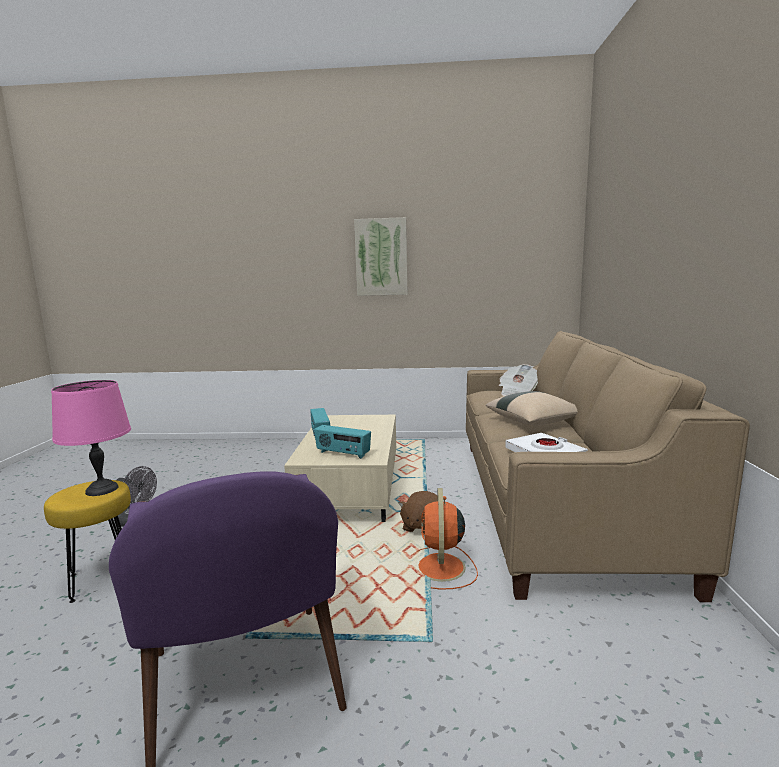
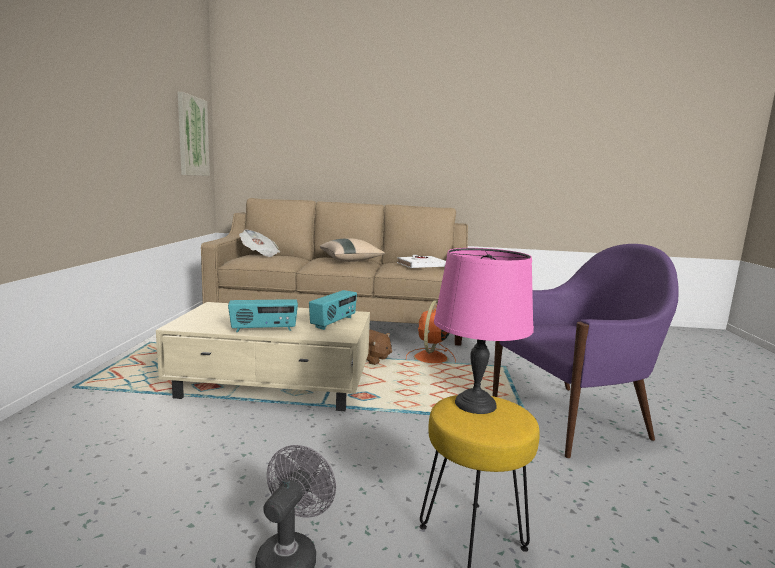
camera: 90 degrees left, 0 degrees up
(381, 257) = (88, 94): picture -> picture (192, 136)
(441, 568) = (430, 358): orange fan -> orange fan turned 105 degrees clockwise

